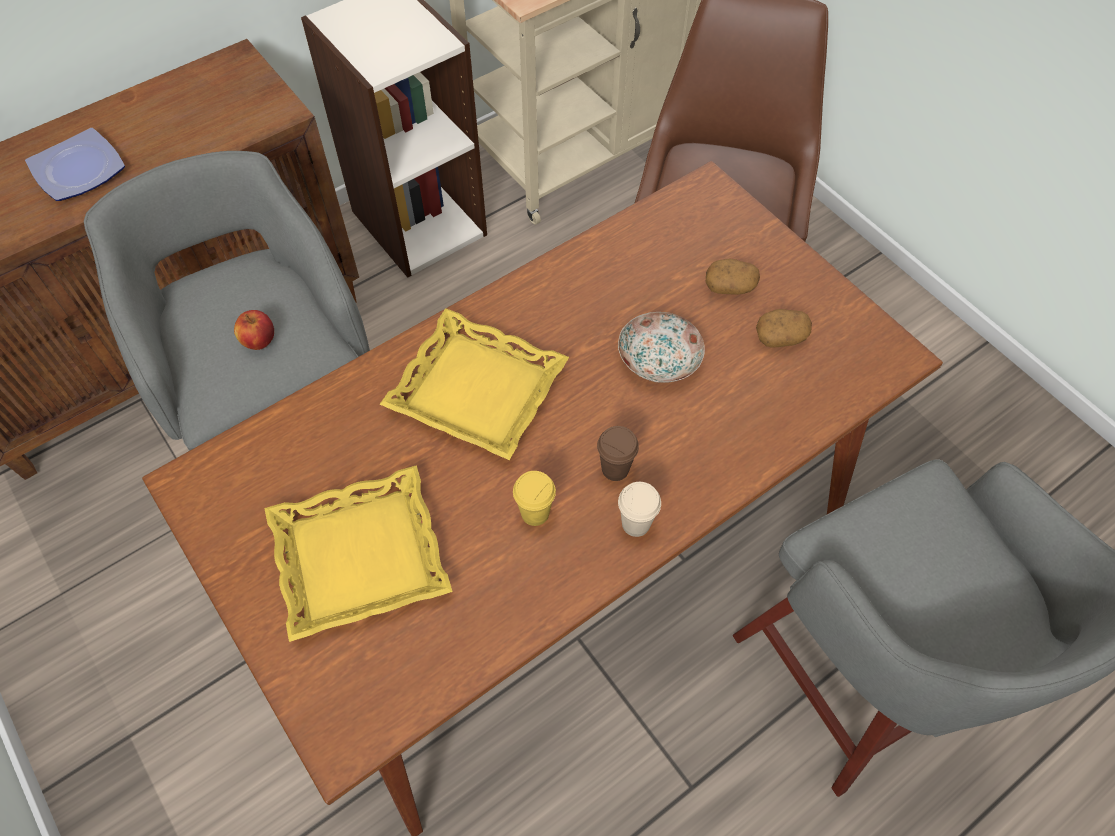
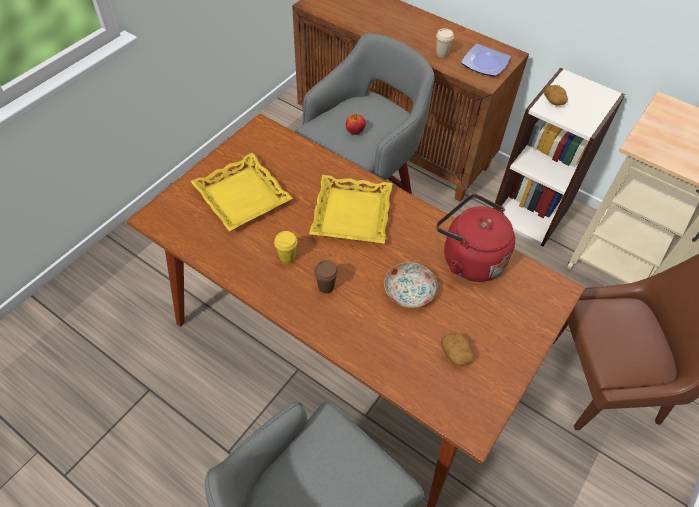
camera: 70 degrees right, 5 degrees down
(77, 170) = (406, 31): plate -> plate (484, 63)
(622, 266) = (469, 258): none -> red kettle
(635, 524) = (295, 304): beige cup -> beige cup (441, 54)
(730, 286) = (482, 318): potato -> potato (554, 101)

